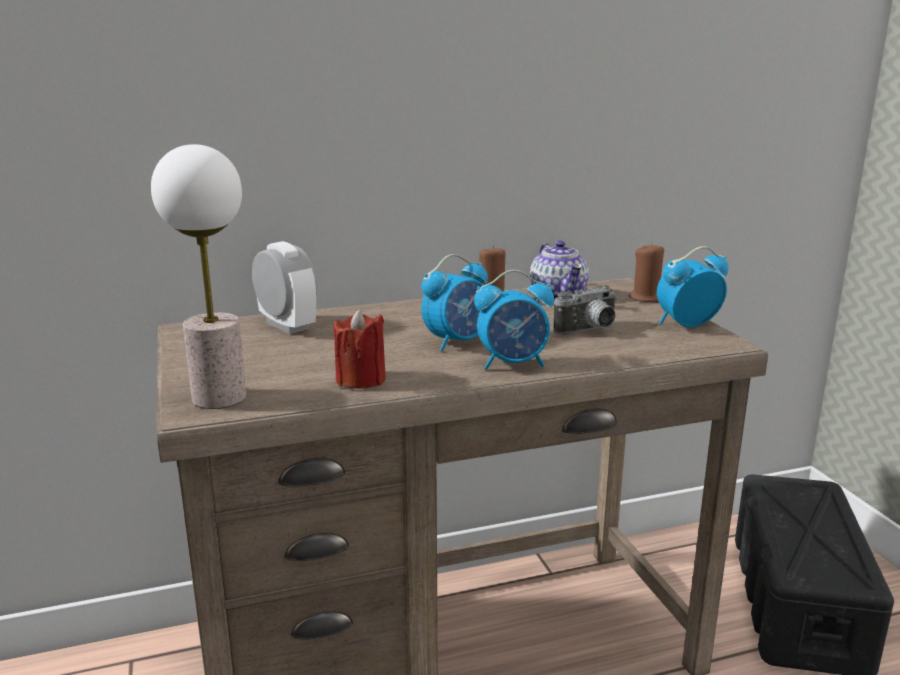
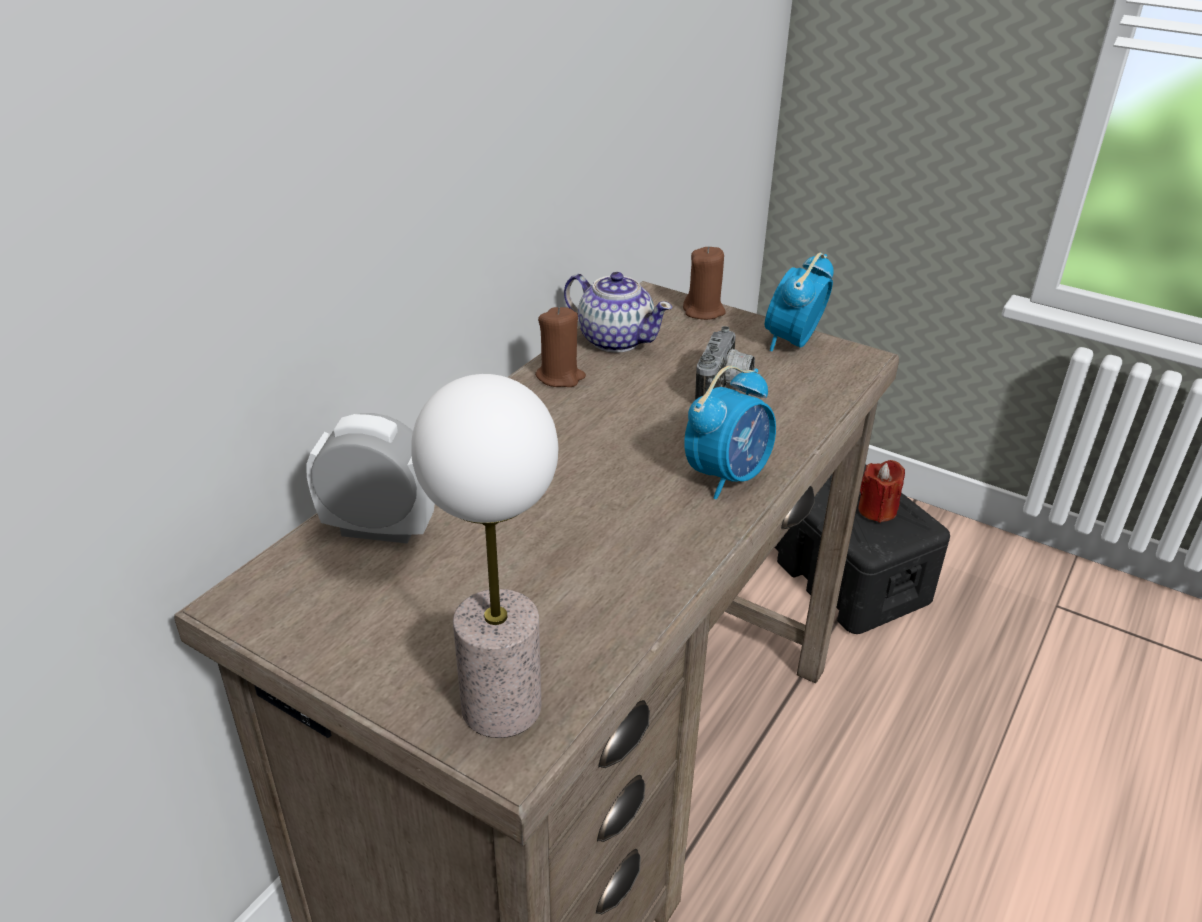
camera: 40 degrees left, 15 degrees up
(360, 380) = (616, 583): red candle -> red candle (877, 510)
(458, 342) = (624, 465): alarm clock -> none

